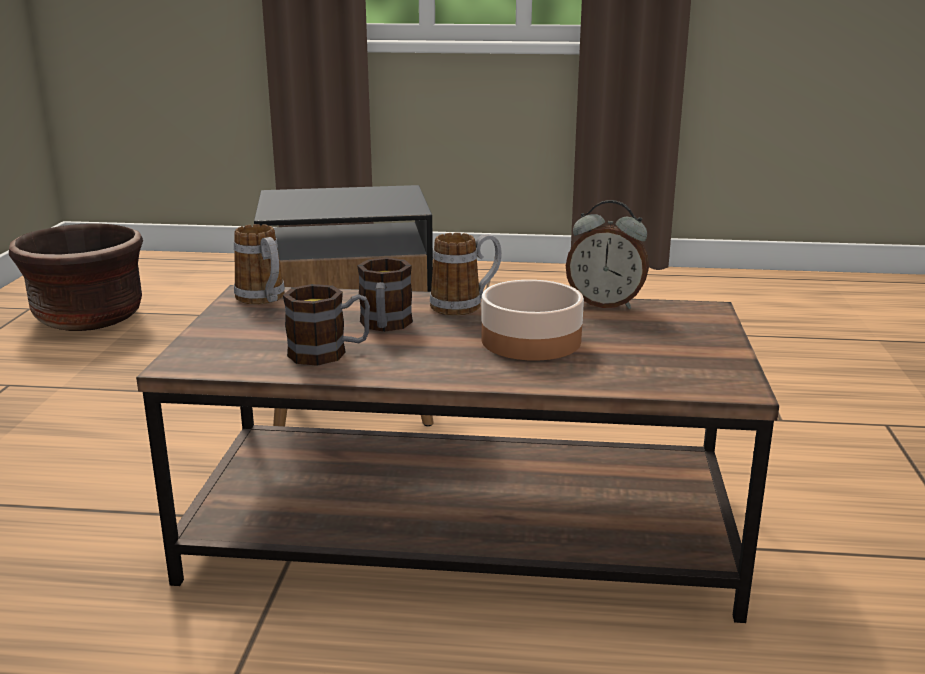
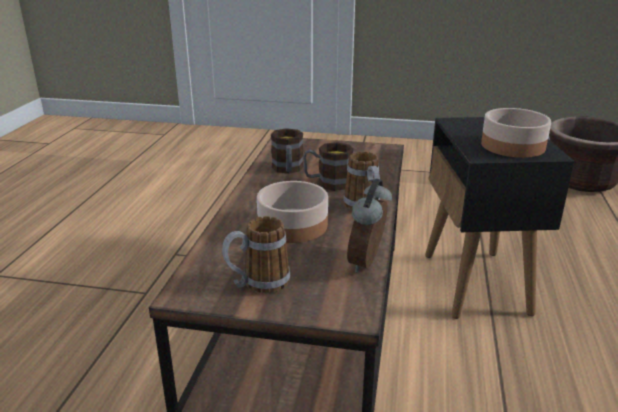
camera: 95 degrees right, 5 degrees up
(264, 300) = (375, 153): mug -> mug (258, 284)
(376, 197) = (513, 146): none -> bowl

